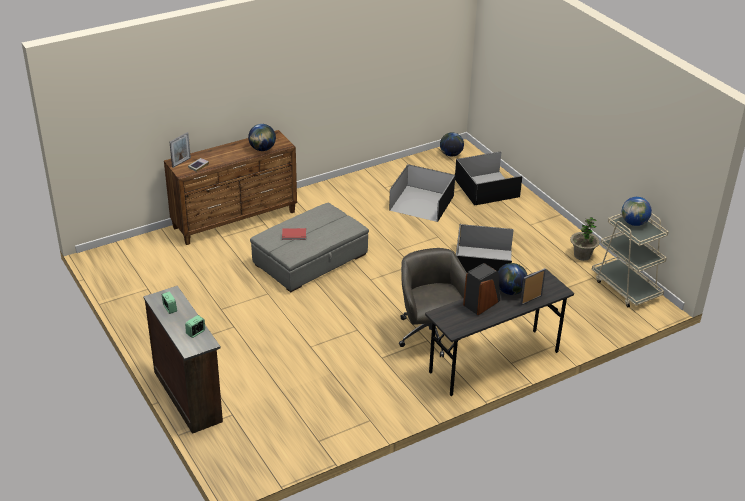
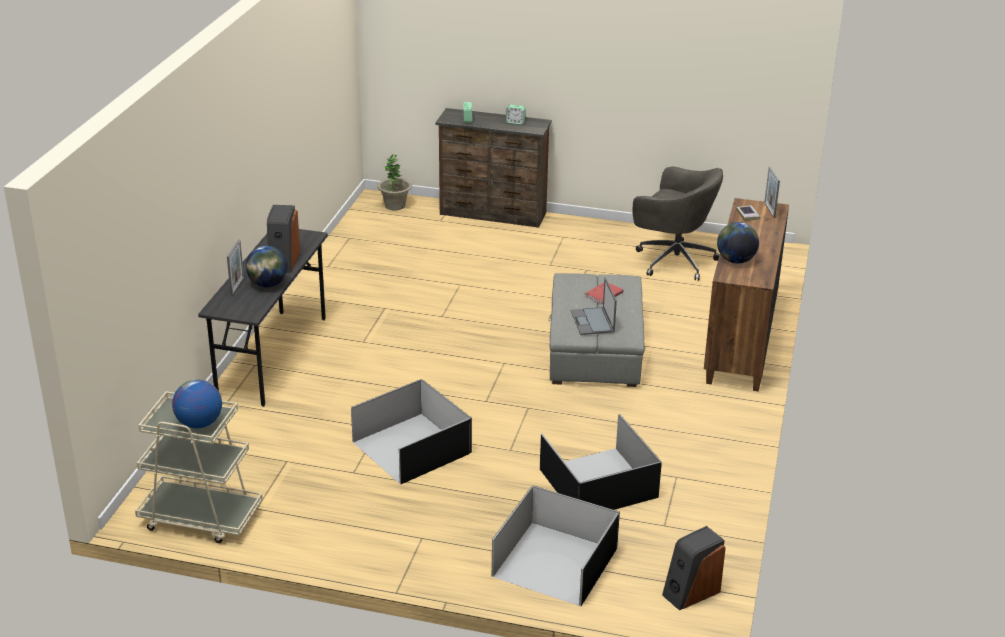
camera: 135 degrees right, 5 degrees down
(329, 224) = (592, 322): none -> laptop
(431, 335) = (365, 347): grey office chair -> grey office chair (673, 260)
(451, 154) = (691, 592): globe -> speaker
(582, 255) = (301, 532): potted plant -> potted plant (395, 206)

